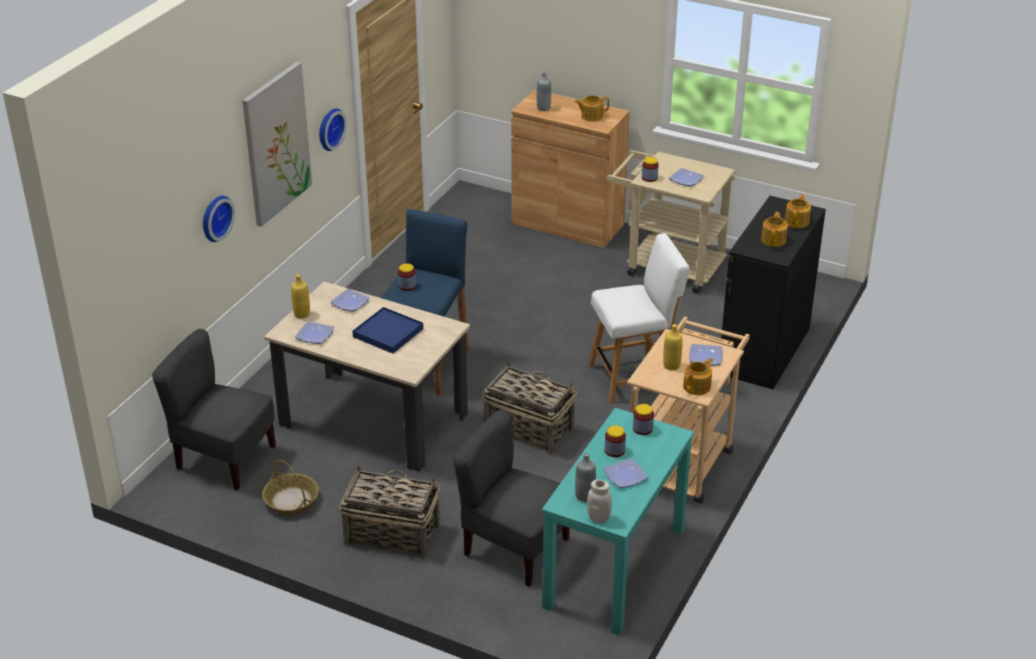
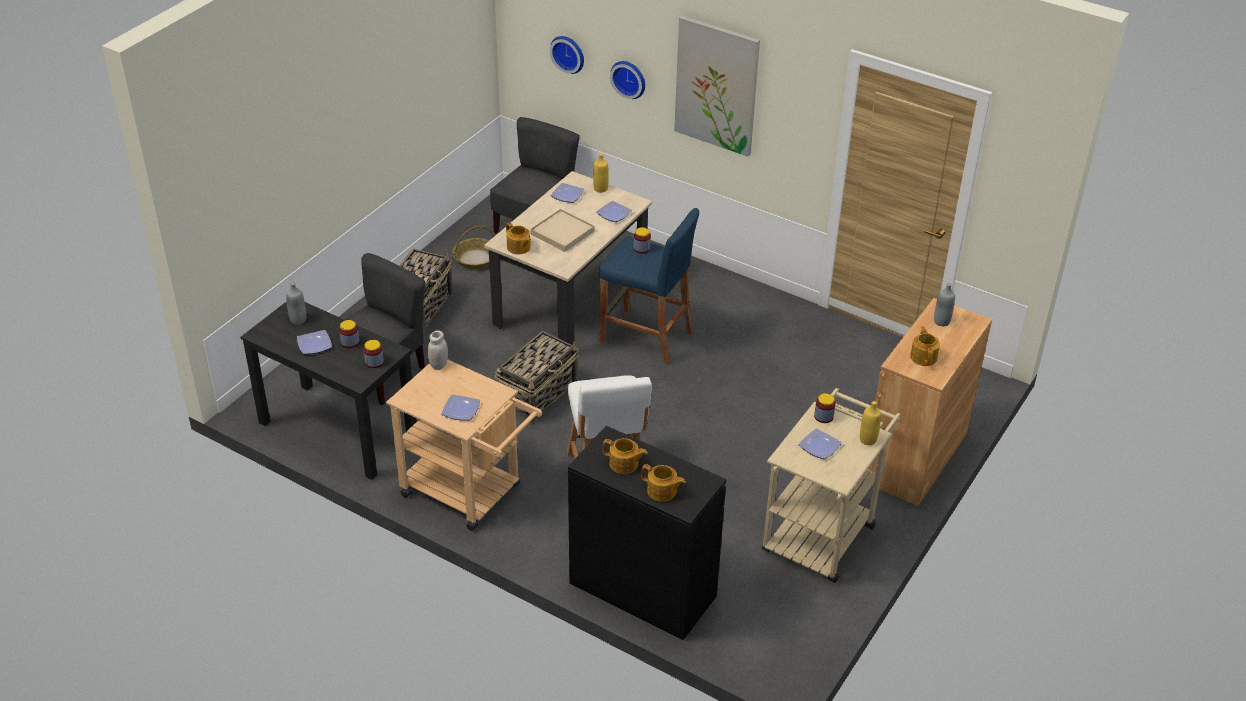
camera: 95 degrees right, 5 degrees up
(329, 128) = (793, 135): wall clock -> wall clock (569, 53)
(388, 333) = (562, 232): blue tray -> beige tray
(598, 518) = (268, 324): white jar -> white jar (439, 365)
(615, 568) = (337, 429): turquoise desk -> black desk
(671, 365) = (453, 385): yellow bottle -> yellow bottle (868, 439)
(697, 386) = (415, 398): teapot -> teapot (518, 248)

